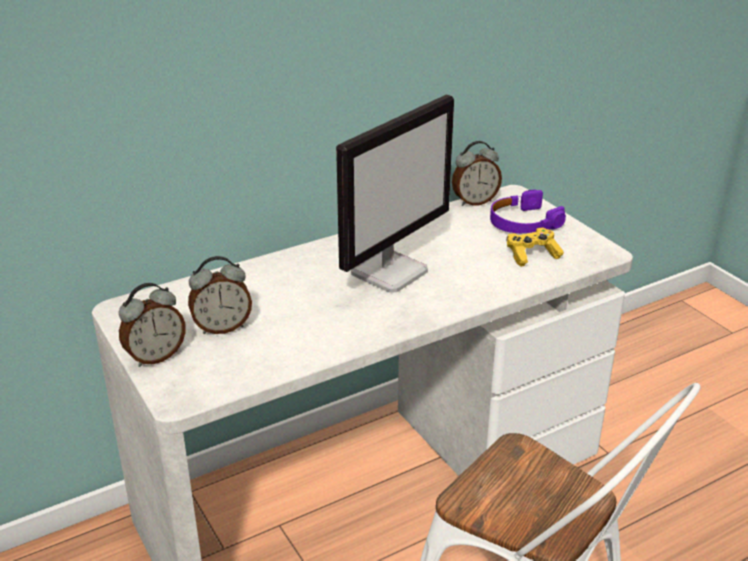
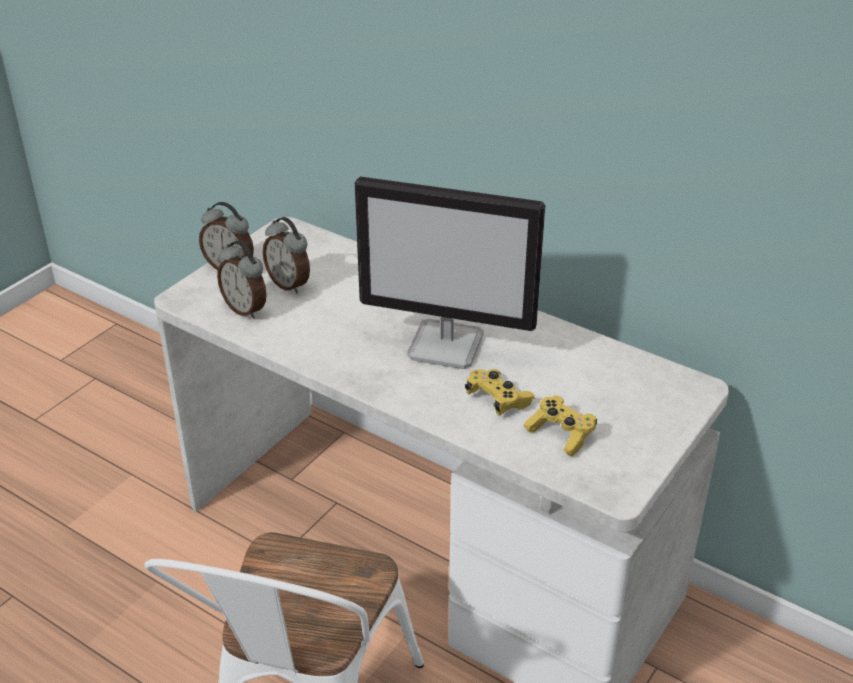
camera: 65 degrees right, 5 degrees up
(474, 201) = (648, 363): alarm clock -> alarm clock (246, 309)
(475, 268) = (498, 399): none -> yellow game controller
(522, 223) = (631, 410): purple headphones -> none

